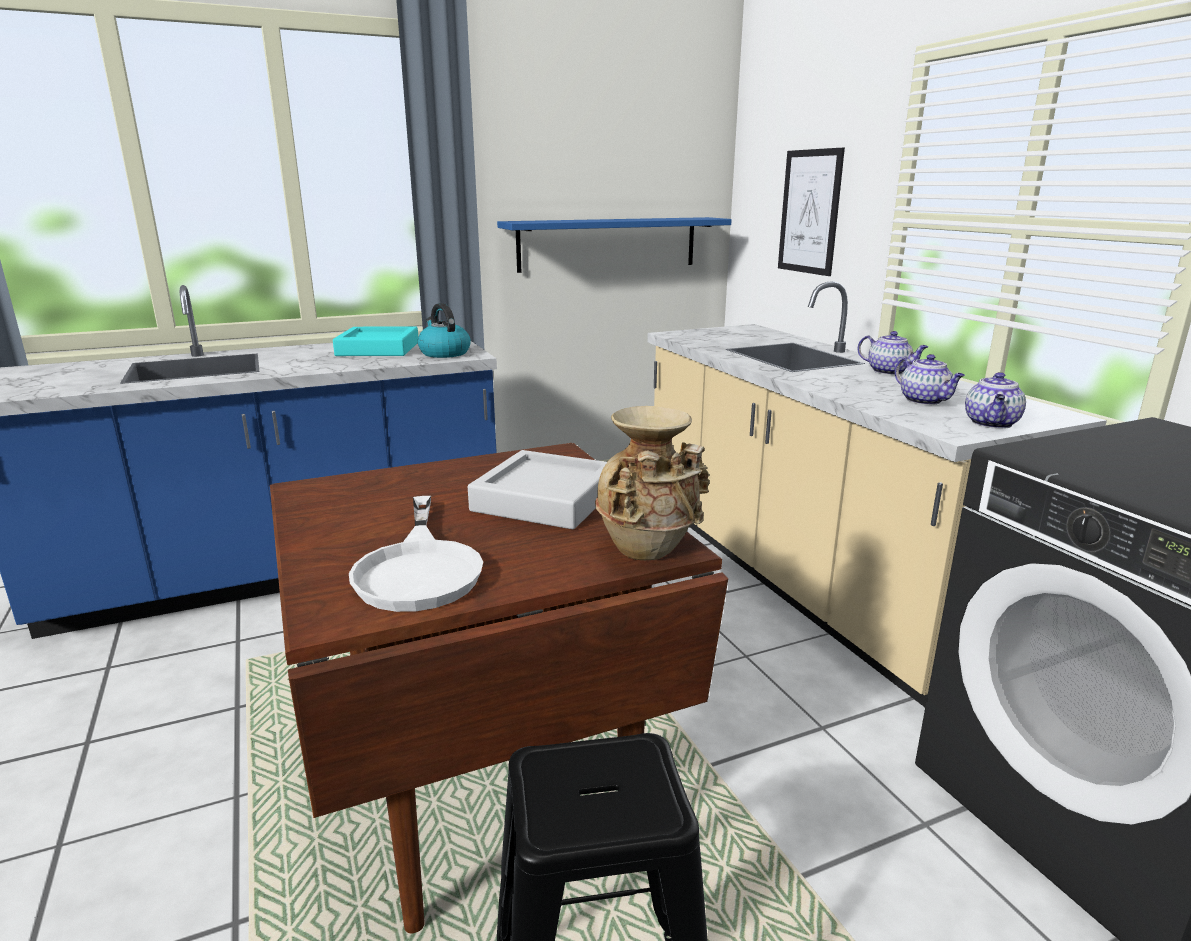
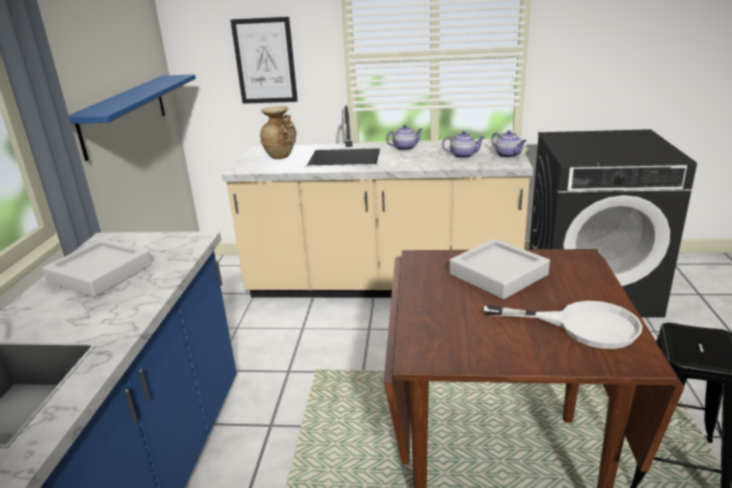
camera: 60 degrees left, 5 degrees up
(378, 349) = (100, 273): turquoise tray -> grey tray
(444, 353) = (170, 247): kettle -> none
(649, 550) = (583, 261): beige vase -> beige vase (281, 156)

